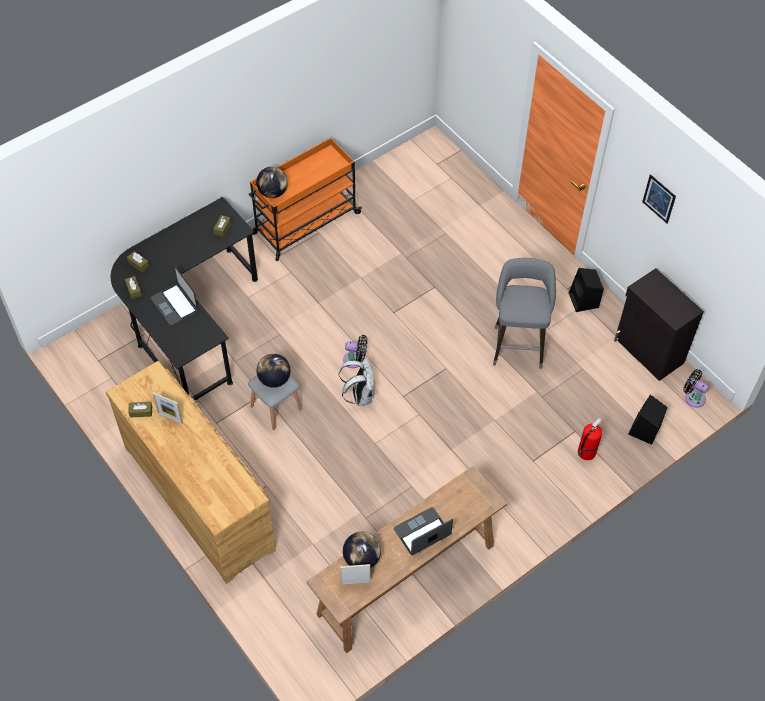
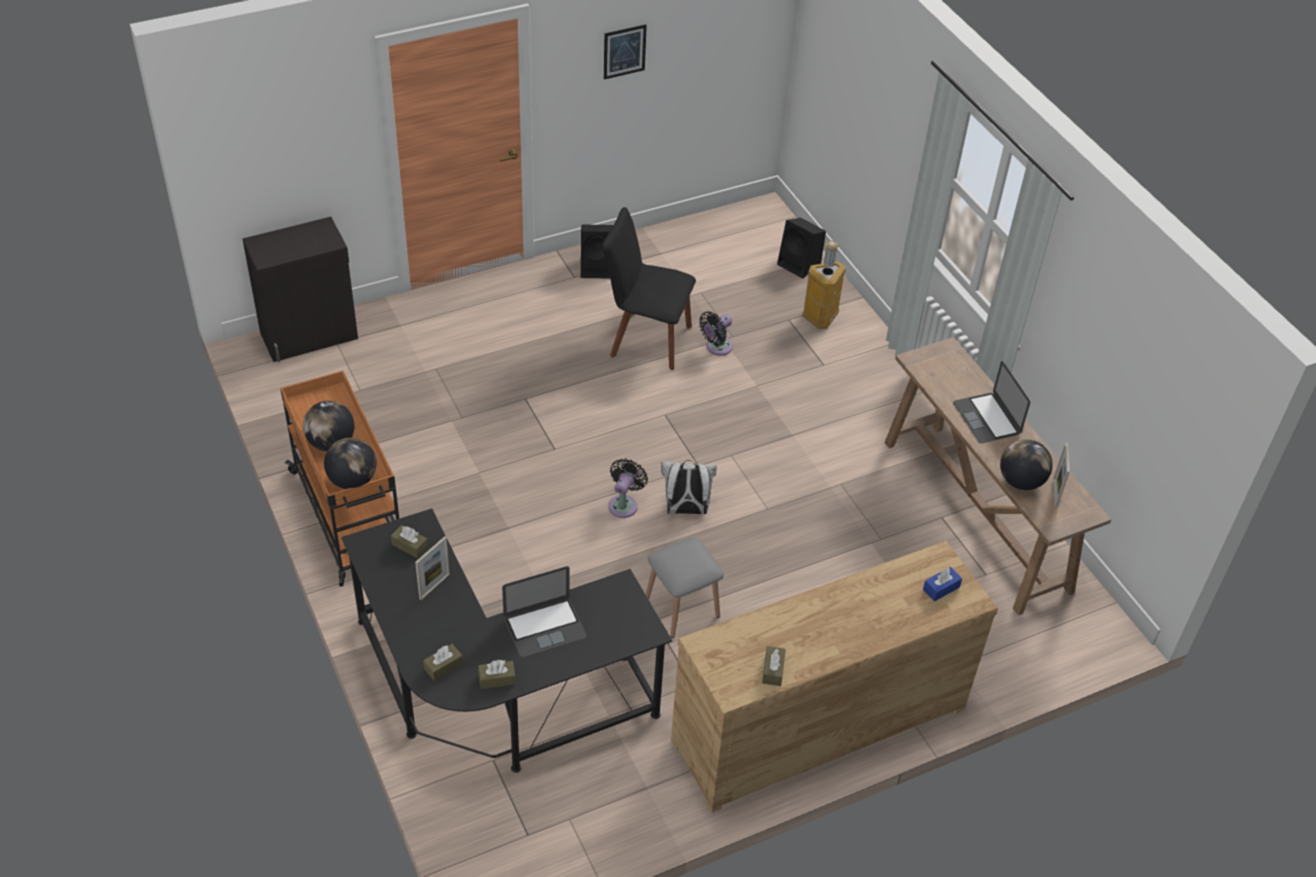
camera: 80 degrees left, 10 degrees down
(170, 418) = (791, 634): picture frame -> picture frame (434, 586)
(224, 499) = (941, 588): none -> blue tissue box
(274, 379) = (683, 558): globe -> globe (331, 443)
(518, 344) = (646, 339): grey stool -> black chair
(586, 453) = (821, 317): fire extinguisher -> trash can
(648, 351) = (690, 234): black cabinet -> black cabinet (310, 336)
(693, 397) = (764, 216): black fan -> black fan (716, 347)

